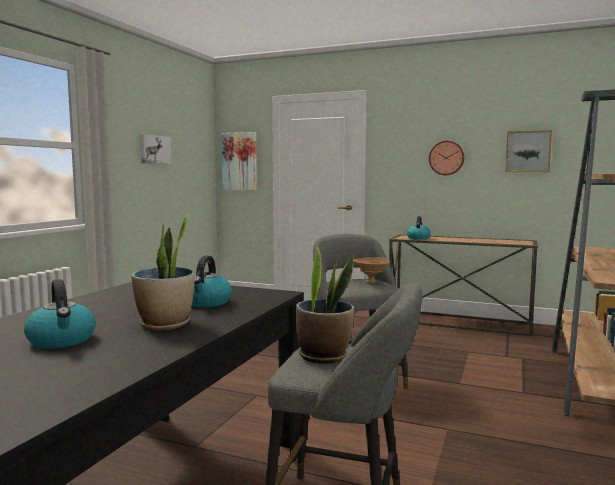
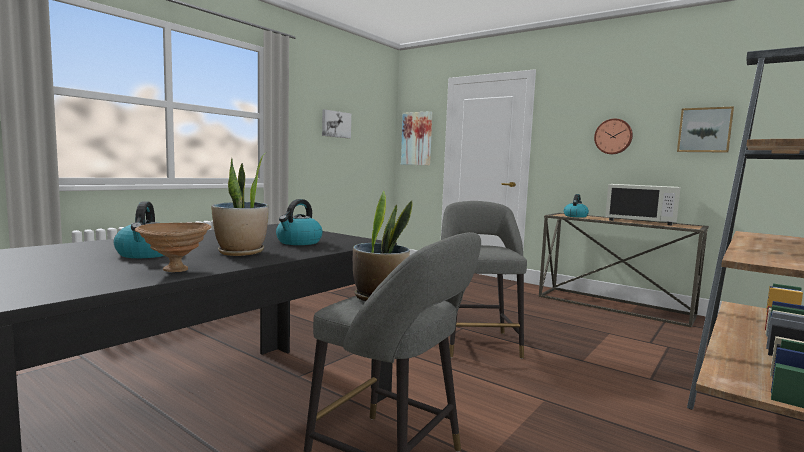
camera: 15 degrees right, 0 degrees up
(372, 282) = (496, 248): brown bowl -> brown bowl (176, 270)
(478, 239) = (640, 221): none -> white microwave

